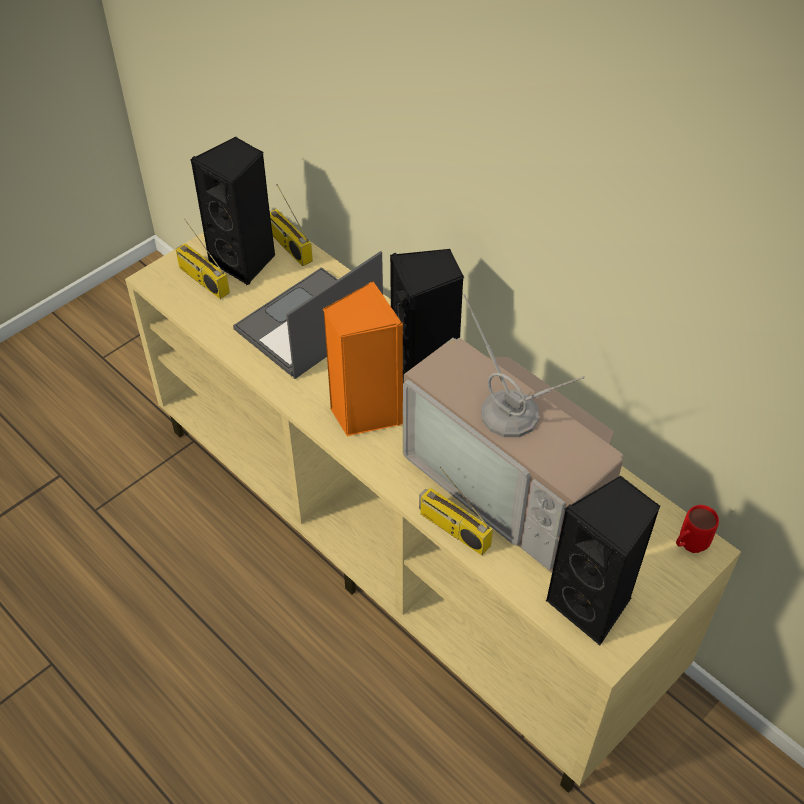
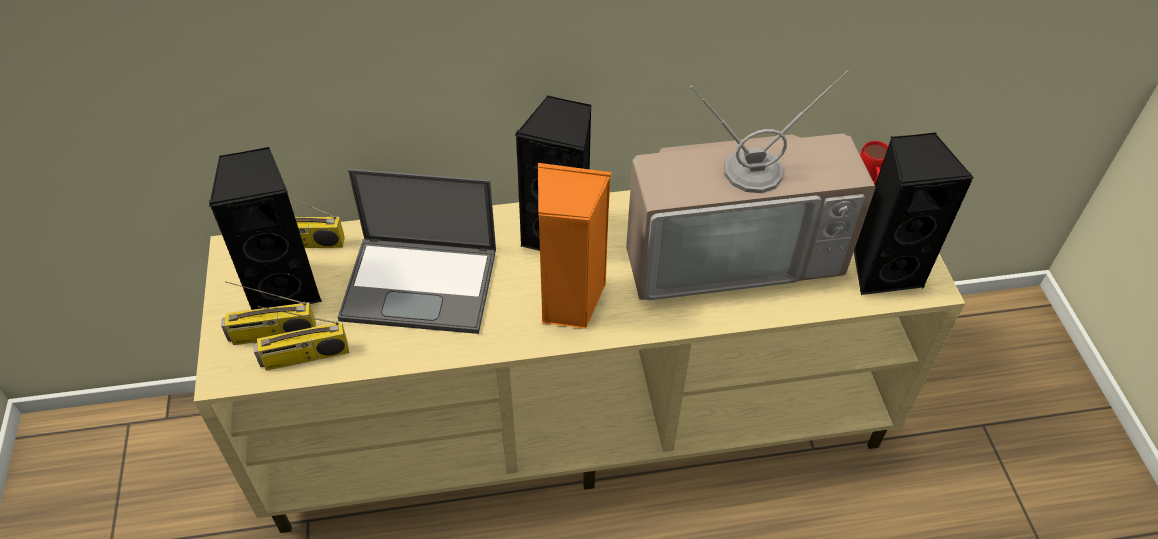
camera: 55 degrees left, 0 degrees up
(308, 324) = (422, 283): laptop -> laptop turned 75 degrees counterclockwise
(453, 529) = (747, 313): radio -> radio (305, 357)

